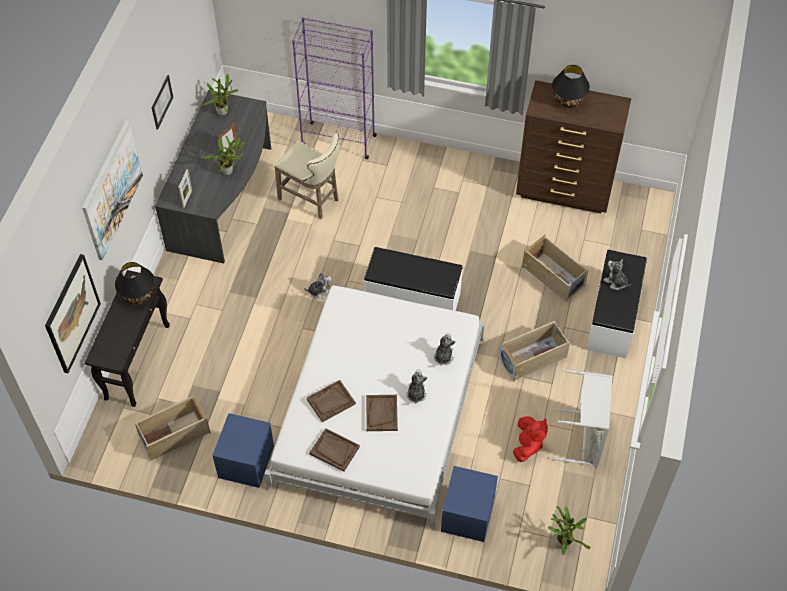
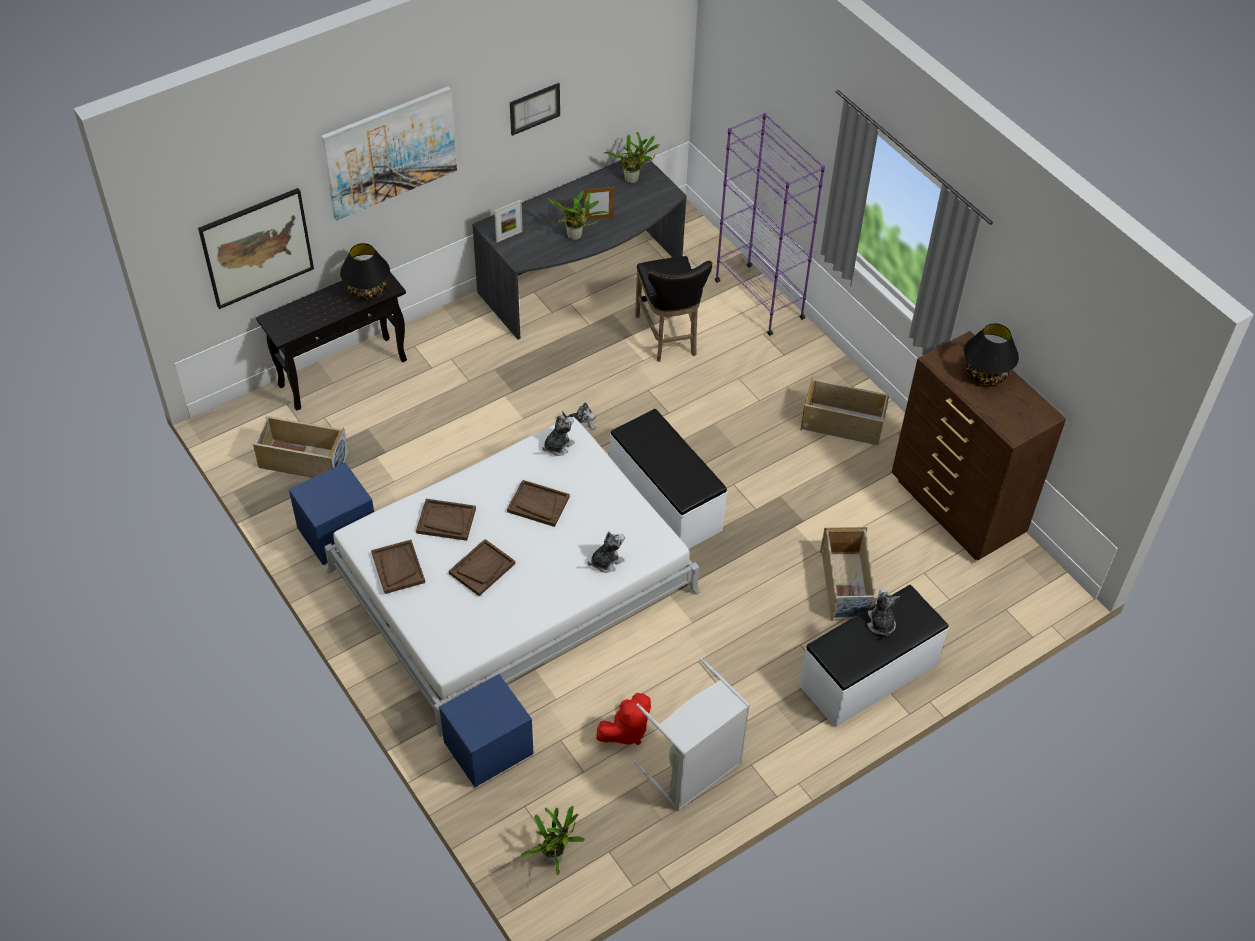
camera: 40 degrees right, 5 degrees down
(312, 200) = (668, 338): beige stool -> black stool
(371, 352) = (538, 504): none -> brown tray
(416, 393) = (537, 575): plush toy -> plush toy (558, 446)
(533, 357) = (730, 649): beige storage box -> beige storage box (843, 424)

